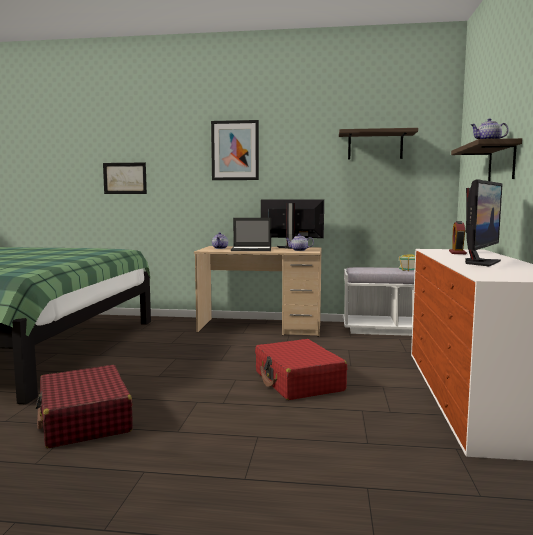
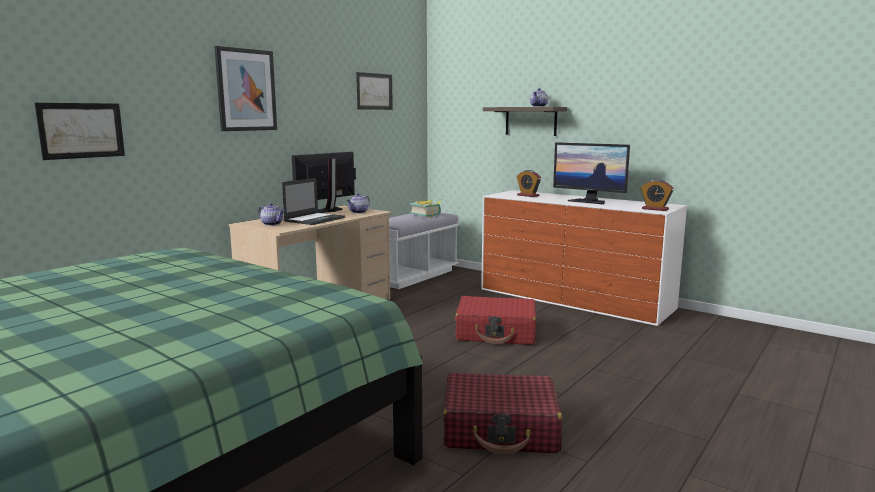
camera: 60 degrees left, 5 degrees up
(375, 145) = (374, 91): shelf -> picture
(480, 262) = (589, 201): monitor -> monitor turned 150 degrees clockwise
(499, 276) = (655, 209): none -> alarm clock

